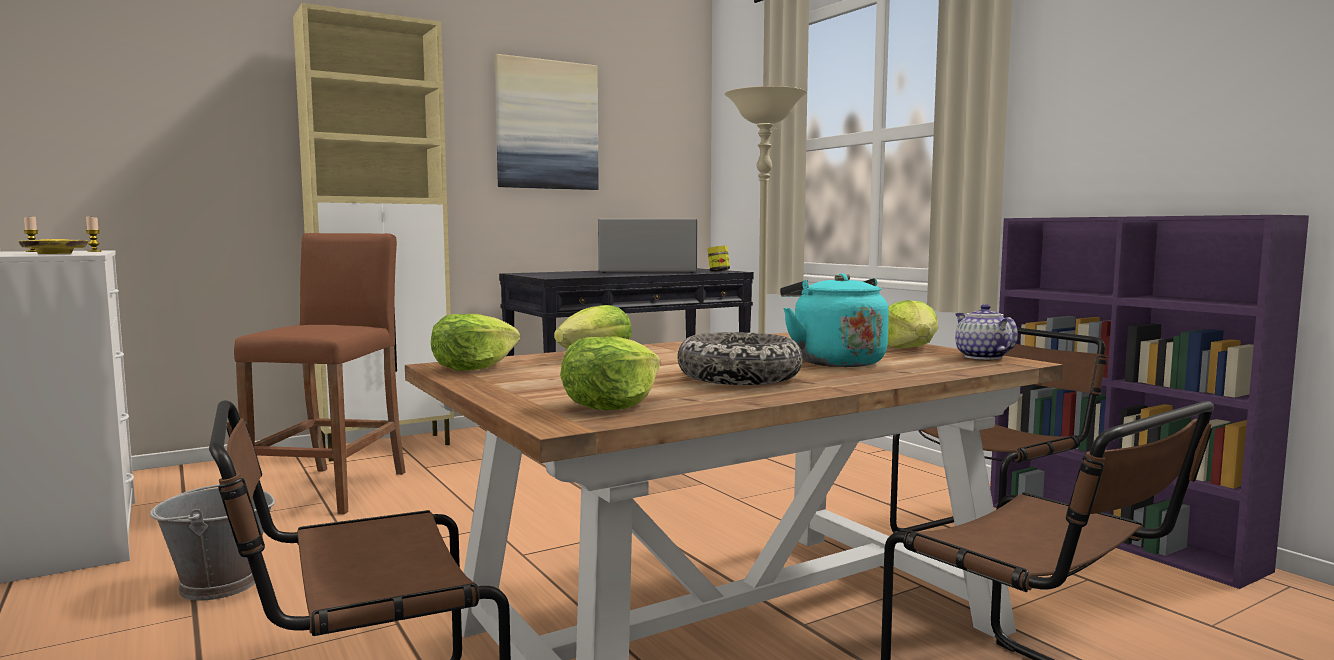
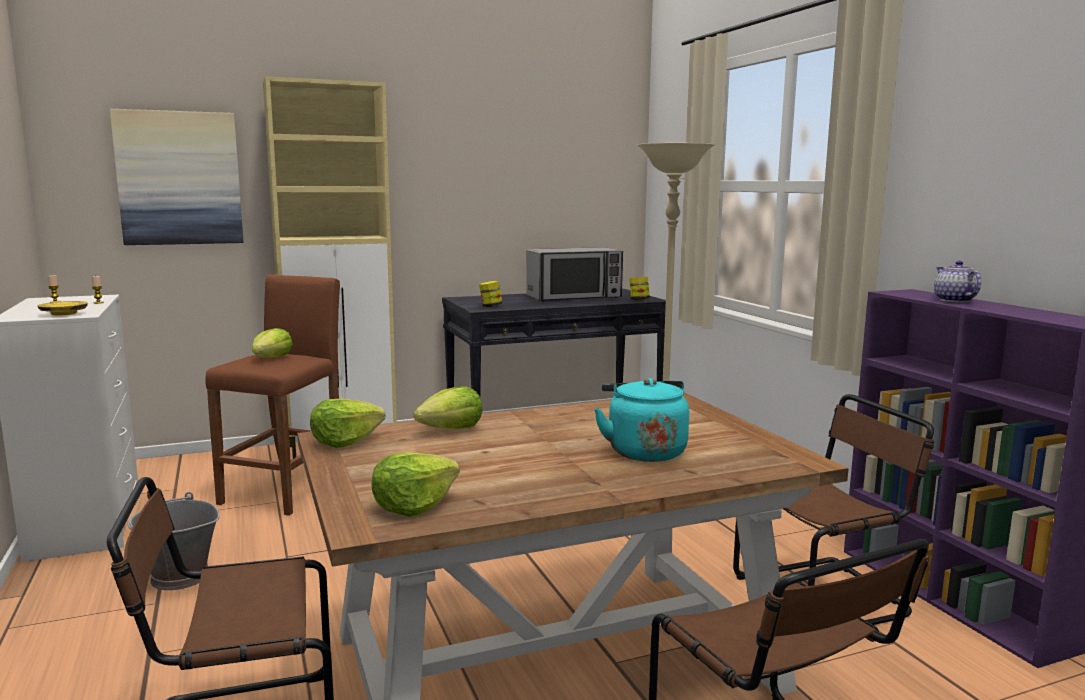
camera: 10 degrees right, 5 degrees up
(547, 125) = (487, 163): picture -> picture (179, 178)
(562, 276) = (490, 306): none -> jar
(647, 271) = (574, 297): microwave -> microwave turned 150 degrees clockwise
(739, 378) = (543, 472): bowl -> none
(911, 348) = (731, 432): lettuce -> lettuce (272, 358)
(981, 357) = (782, 451): teapot -> teapot (953, 300)

